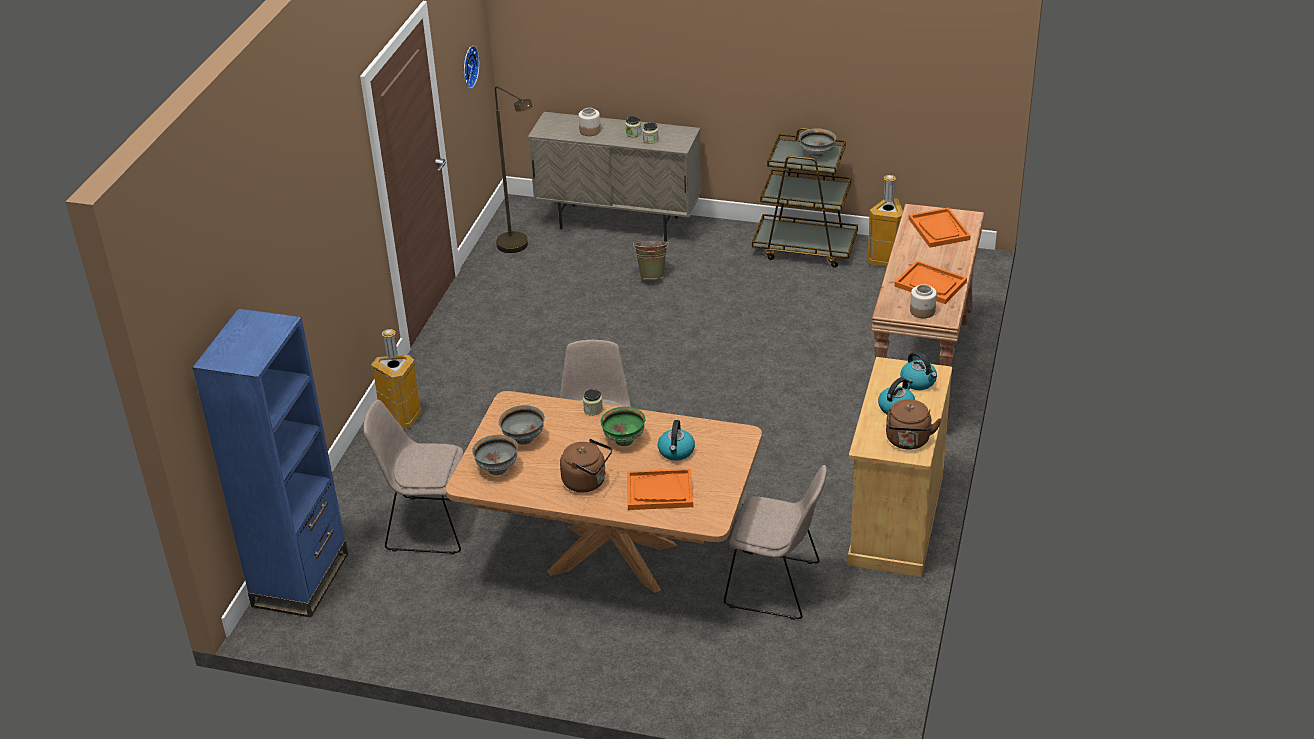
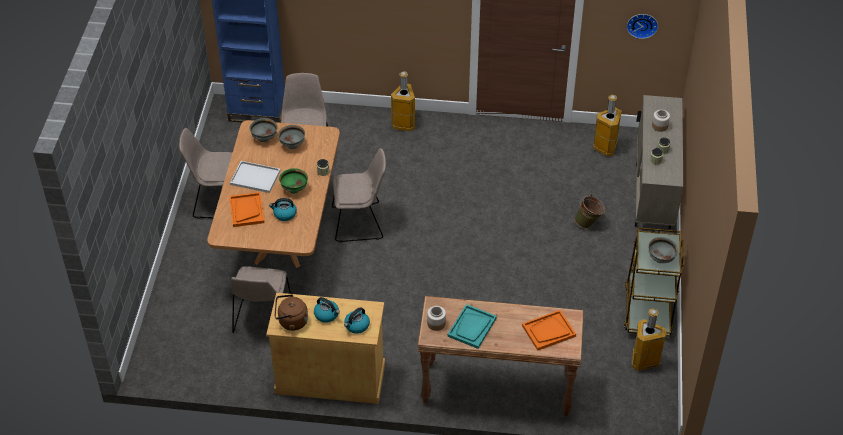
camera: 80 degrees right, 10 degrees up
(503, 635) = (217, 201): none -> beige chair
(519, 247) = (606, 147): brown floor lamp -> trash can
(587, 482) = (254, 178): brown kettle -> white tray
(930, 284) = (472, 327): orange tray -> turquoise tray

